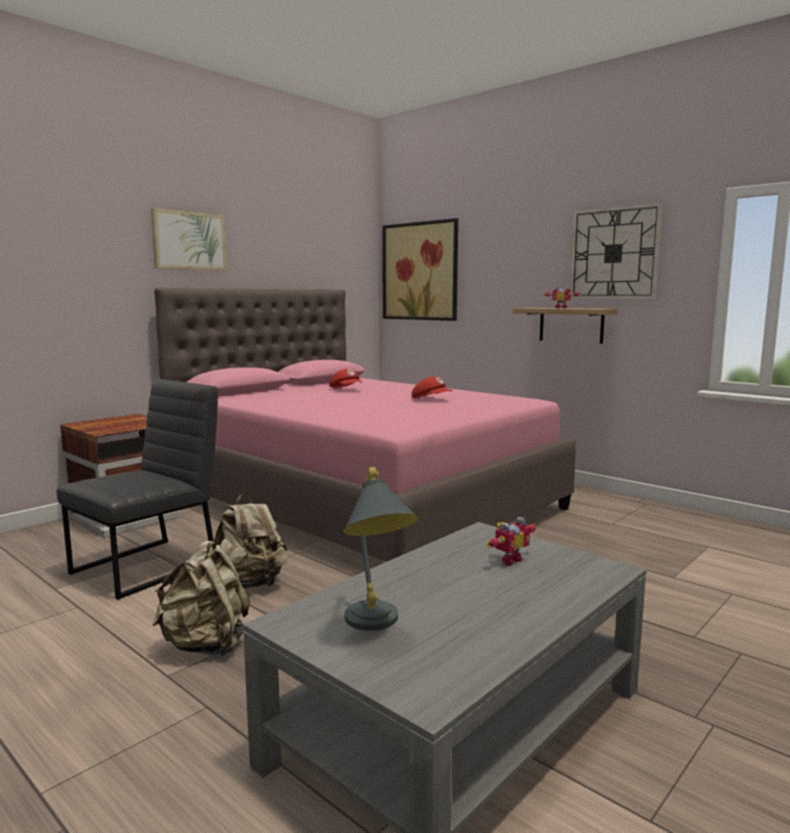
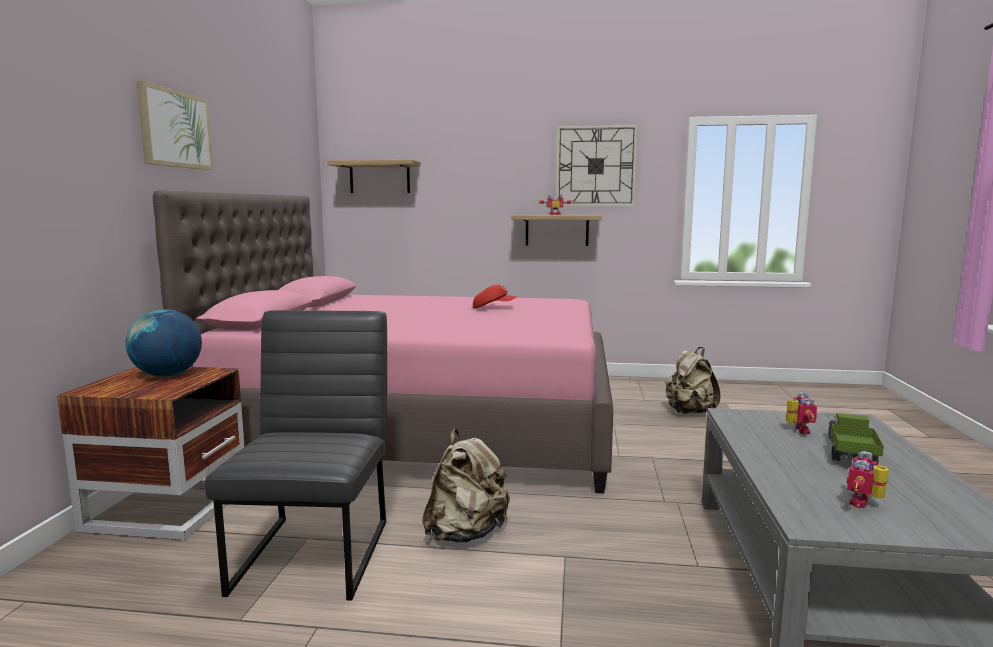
camera: 35 degrees left, 0 degrees up
(132, 421) = (167, 375): none -> globe
(205, 645) = (538, 605): beige backpack -> beige backpack (689, 412)
(346, 389) = (378, 307): red cap -> none
(376, 627) = (865, 503): grey table lamp -> toy robot
(420, 271) = (379, 177): picture -> shelf
(494, 591) = (849, 453): none -> toy truck

